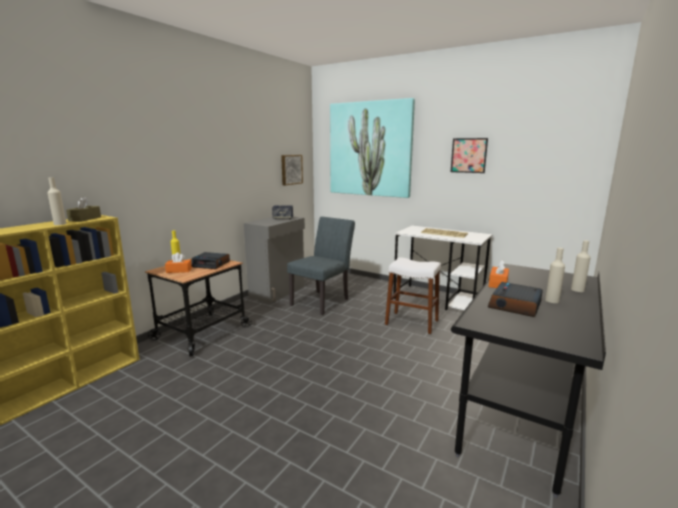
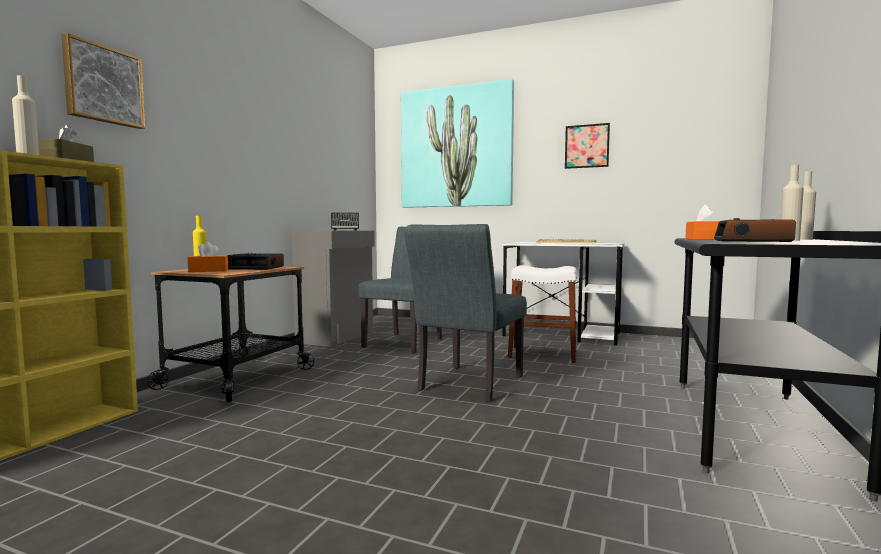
camera: 10 degrees left, 10 degrees down
(291, 169) = (350, 172): picture -> picture (103, 85)
(343, 353) = (467, 385): none -> grey chair

